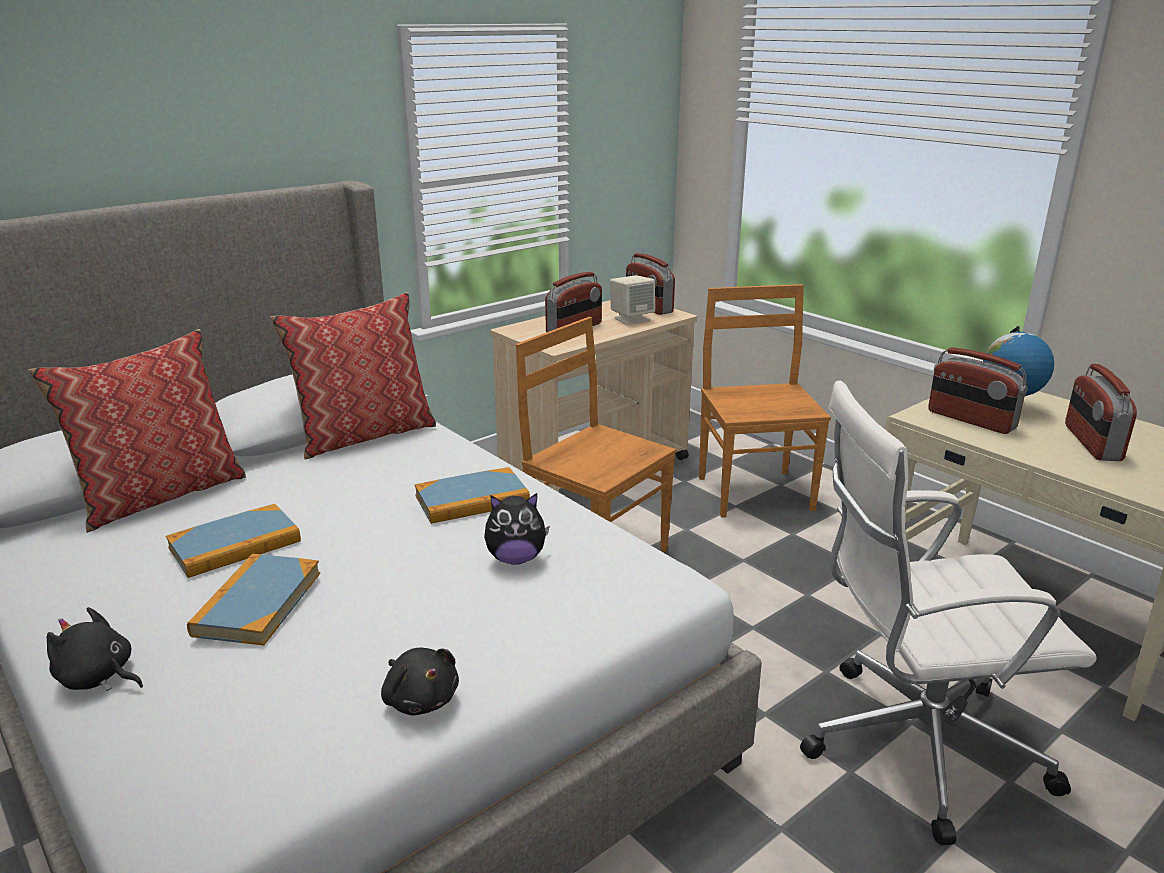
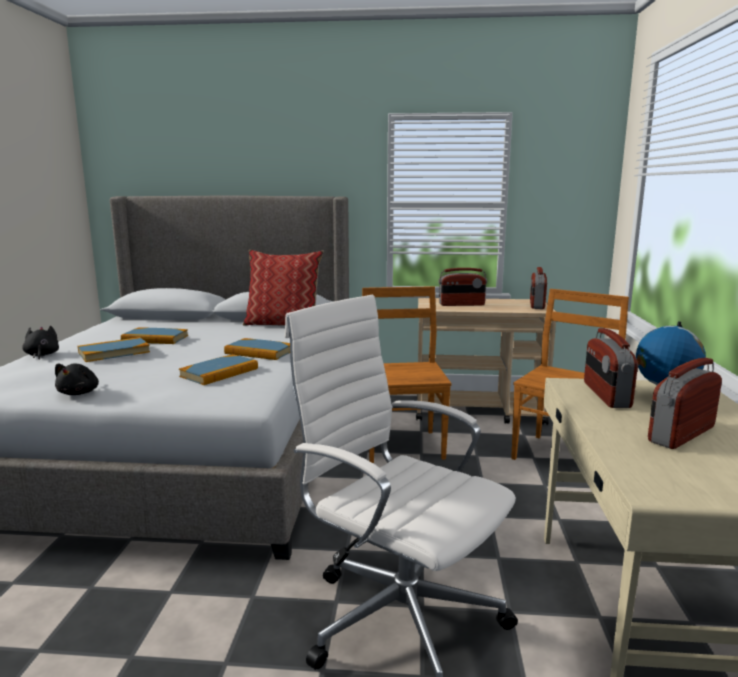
camera: 45 degrees right, 10 degrees down
(160, 495) = (177, 322): pillow -> none
(516, 559) = (219, 372): plush toy -> book
(631, 319) = (509, 307): beige speaker -> none

